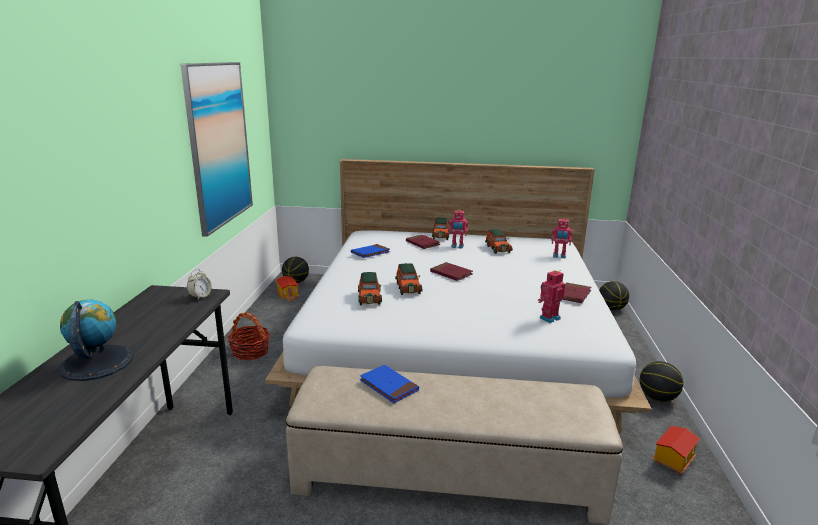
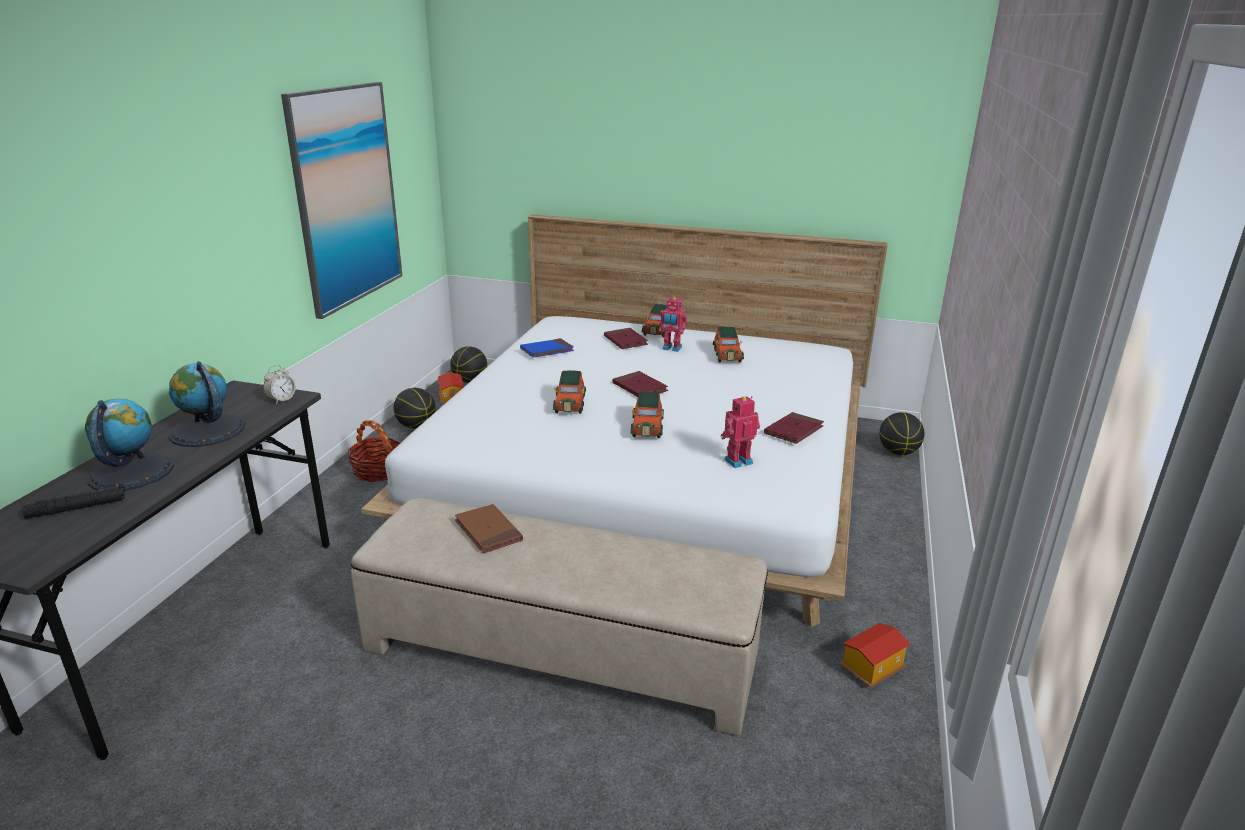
camera: 10 degrees right, 5 degrees up
(60, 397) = (77, 508): none -> black flashlight
(149, 324) = (207, 430): none -> globe
(369, 297) = (512, 414): toy car -> toy car (647, 427)
(389, 386) = (488, 531): blue book -> brown book
(559, 256) = (811, 372): toy robot -> none
(657, 398) = (897, 584): basketball -> basketball (416, 426)

